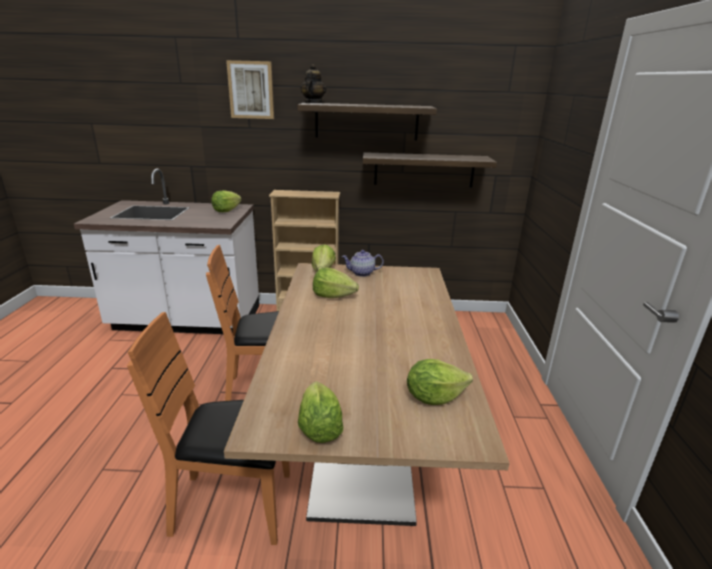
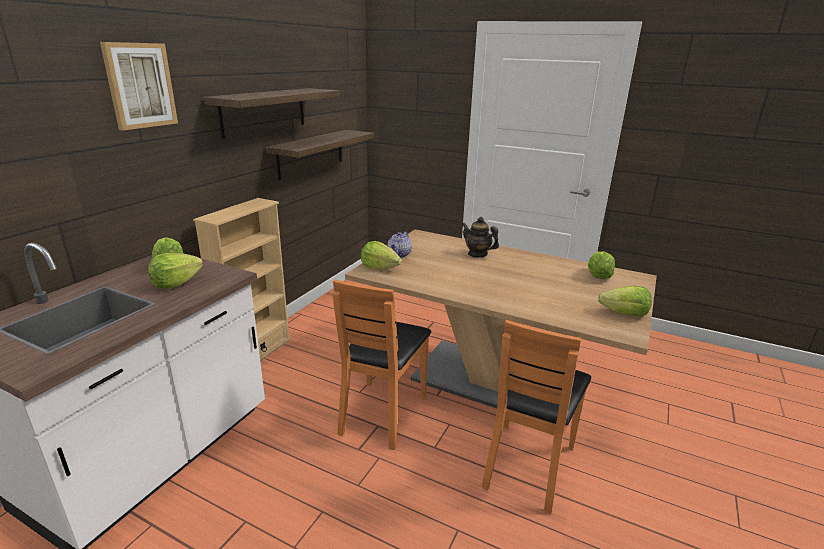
camera: 65 degrees left, 0 degrees up
(313, 103) = (231, 96): teapot -> teapot (477, 254)
(333, 296) = (437, 274): lettuce -> lettuce (176, 283)

